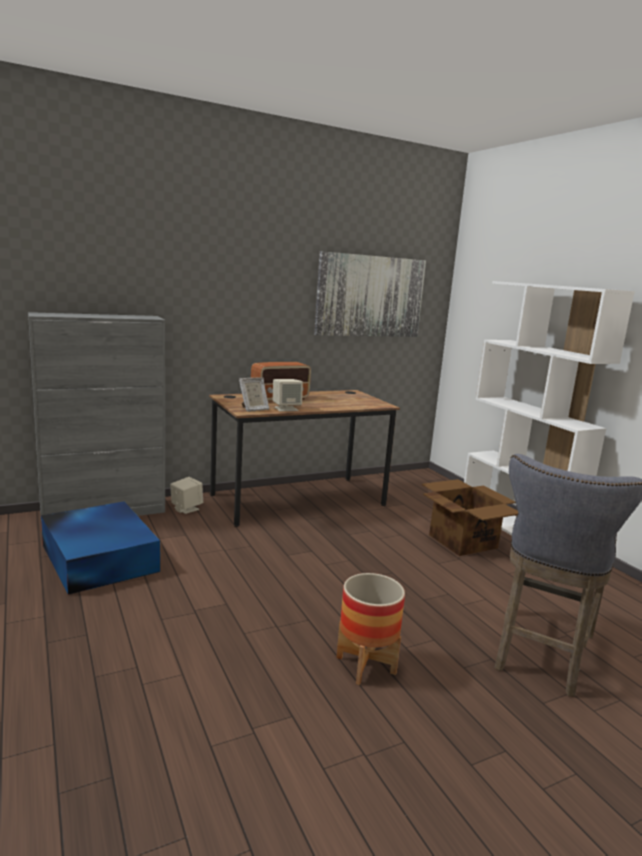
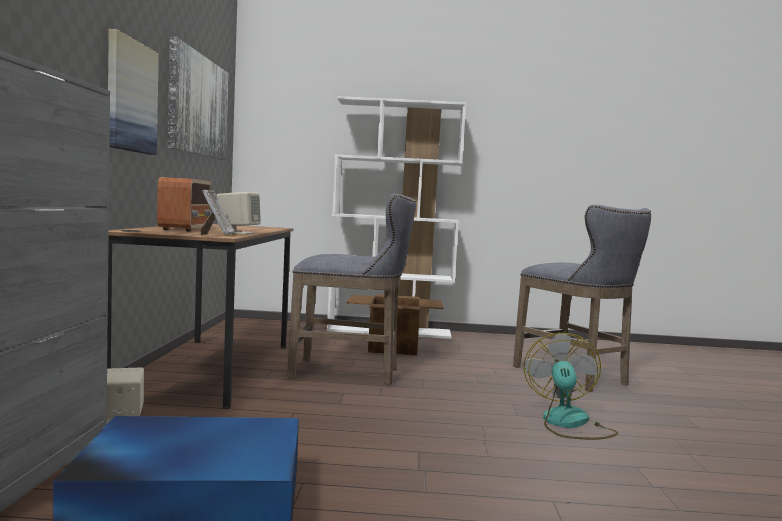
camera: 60 degrees left, 10 degrees down
(260, 305) = (130, 96): none -> picture
(361, 542) = (351, 373): none -> grey stool
(365, 665) = (569, 424): planter -> fan

